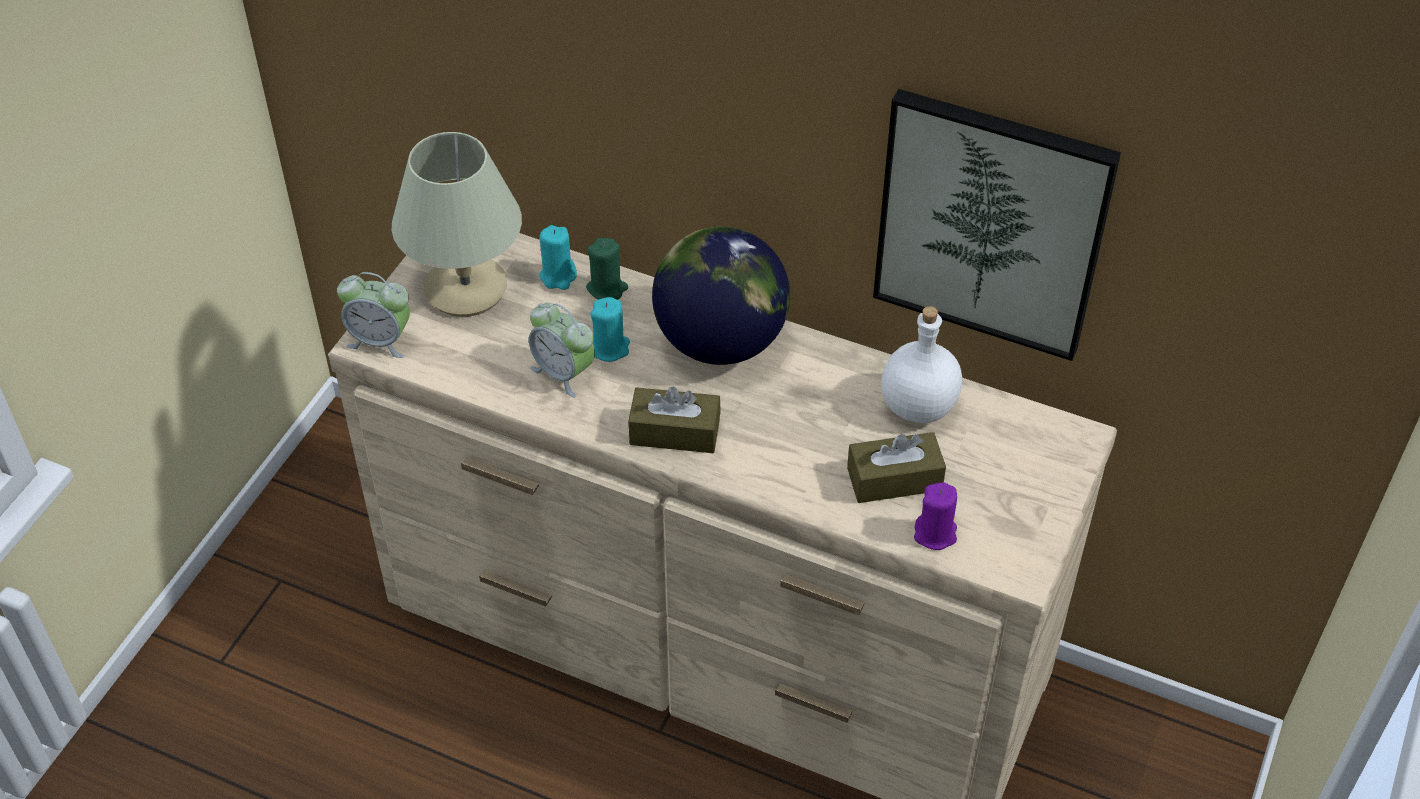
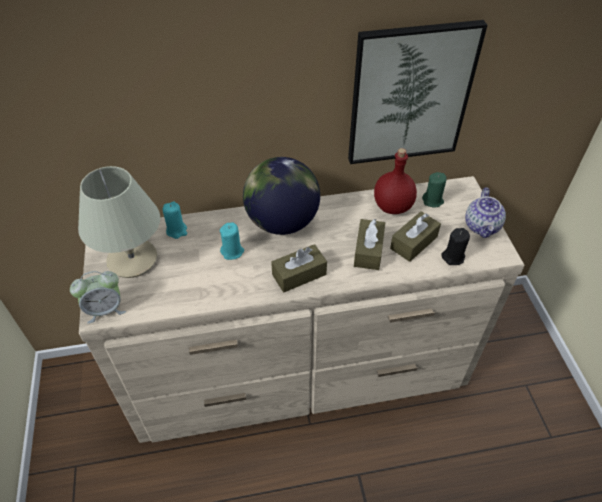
camera: 35 degrees left, 0 degrees up
(564, 373) = (219, 275): alarm clock -> none
(607, 288) = (206, 224): green candle -> green candle (433, 201)
(811, 453) = (368, 251): none -> brown tissue box
(917, 405) = (392, 206): white bottle -> red bottle
(935, 534) = (453, 257): purple candle -> black candle
(1036, 515) = (482, 226): none -> teapot

